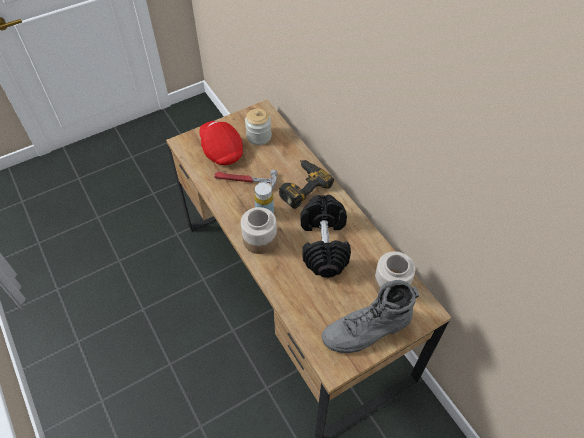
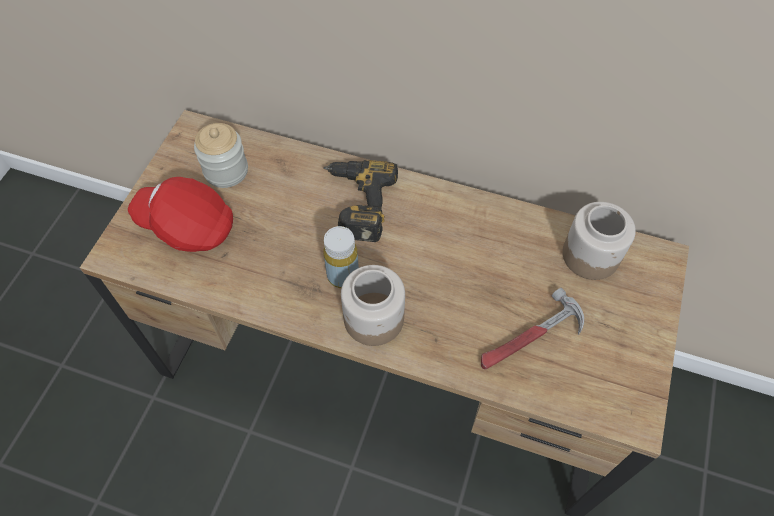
camera: 40 degrees left, 5 degrees up
(245, 181) = (269, 248): hammer -> hammer (530, 338)
(323, 244) = (462, 263): black dumbbell -> none
(367, 331) = (624, 337): grey boot -> none

